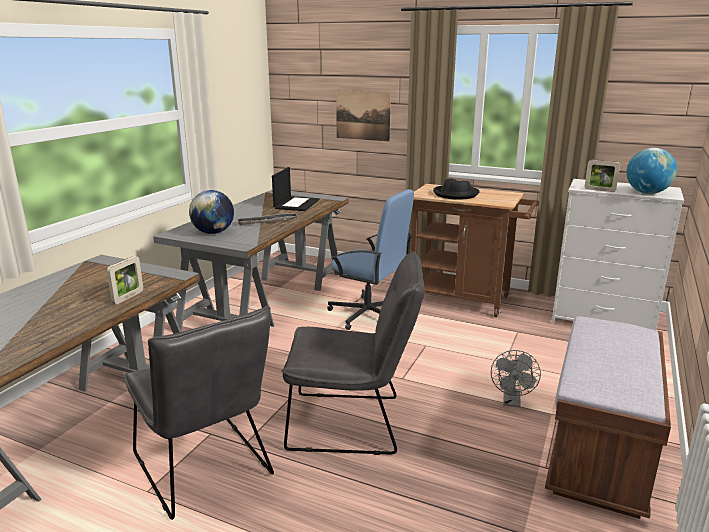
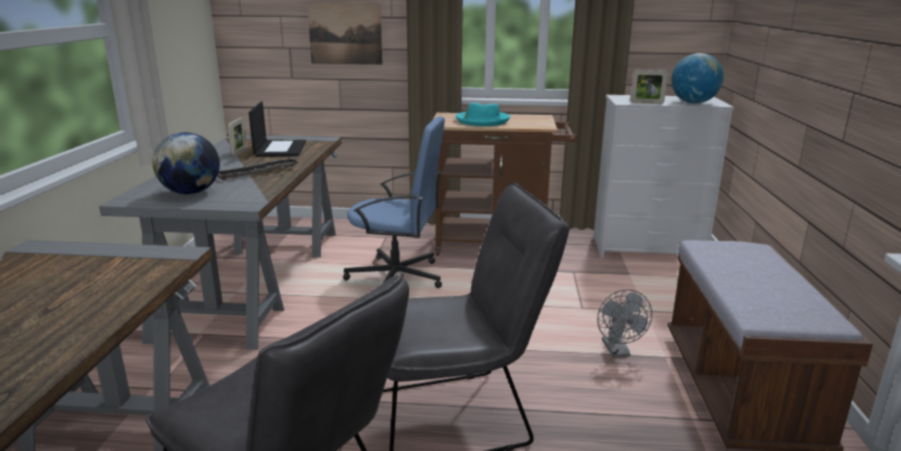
camera: 20 degrees left, 0 degrees up
(128, 297) = (121, 296): picture frame -> picture frame (239, 152)
(455, 194) = (482, 121): black hat -> turquoise hat

